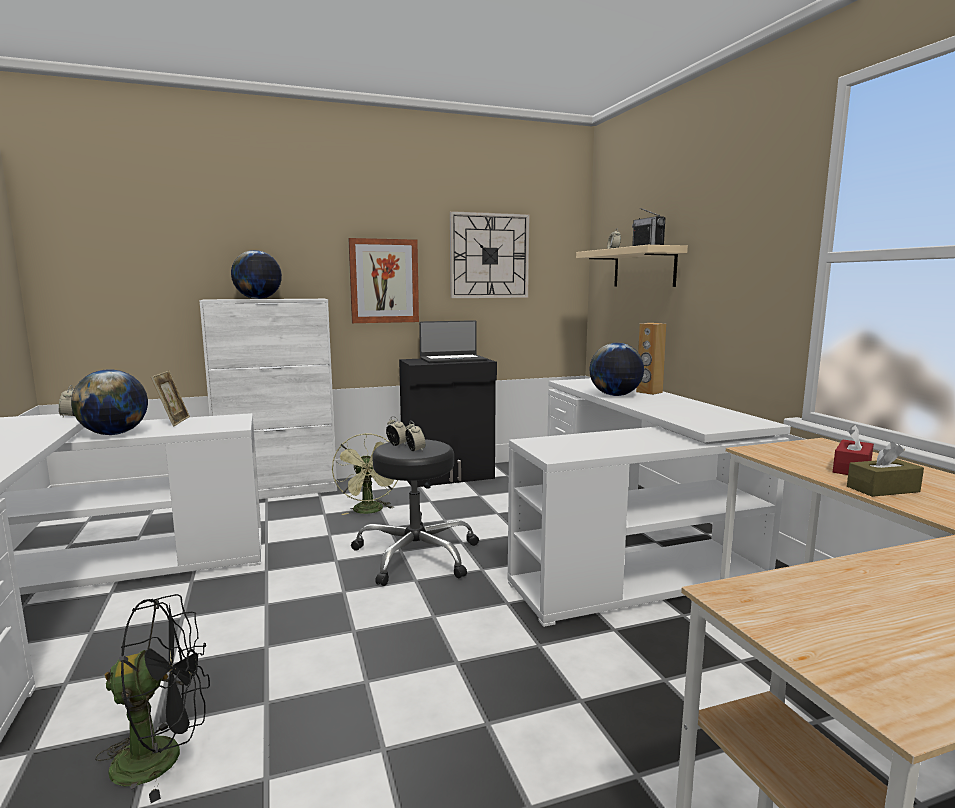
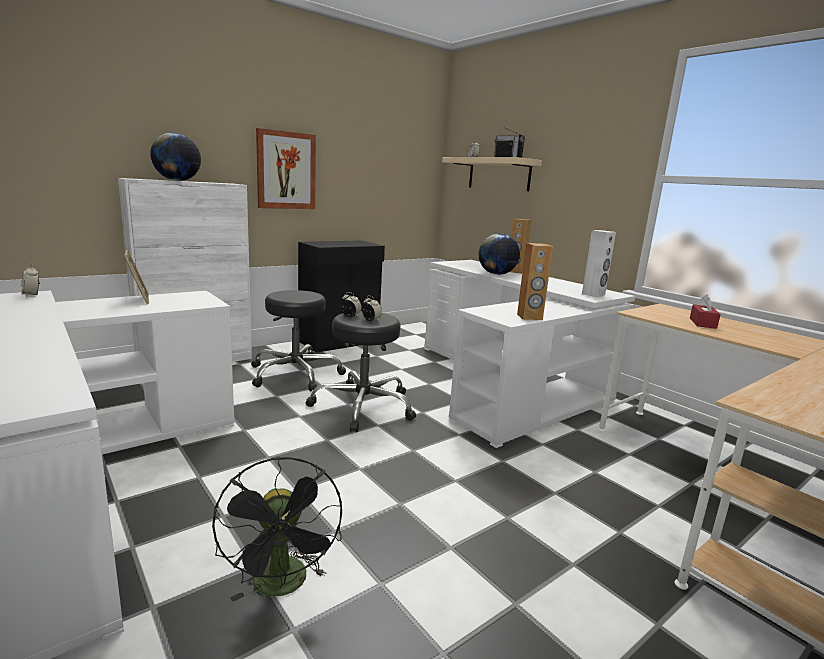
camera: 20 degrees left, 5 degrees up
(114, 434) = (94, 312): globe -> none
(163, 757) = (283, 586): black fan -> black fan turned 105 degrees clockwise
(370, 511) = (296, 374): green fan -> black stool
(452, 359) = (346, 243): laptop -> none
(489, 256) = (371, 154): wall clock -> none
(592, 452) = (529, 317): none -> brown speaker
(720, 423) = (593, 294): none -> white speaker
(882, 489) = (734, 335): brown tissue box -> none

